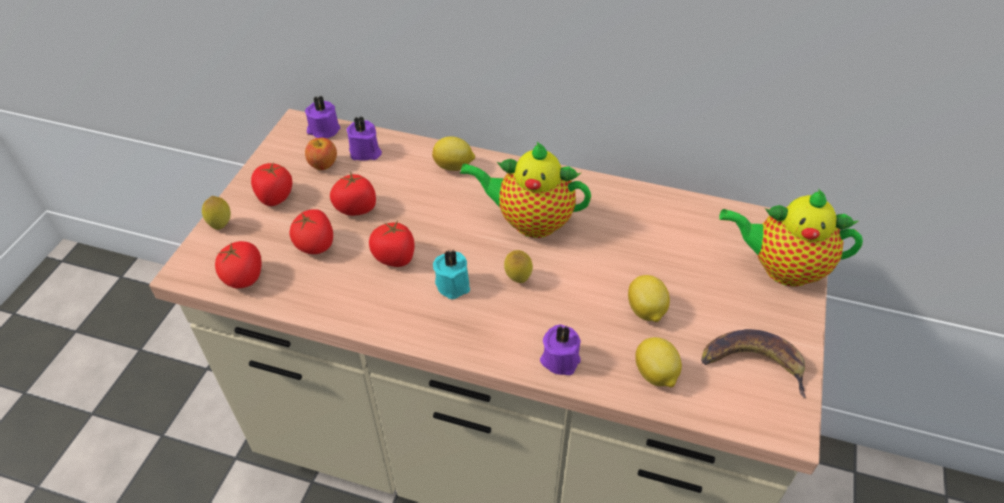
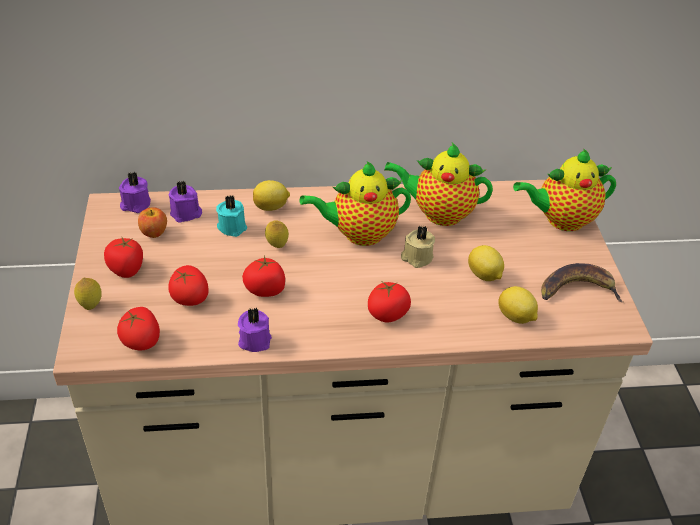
camera: 25 degrees left, 5 degrees down
(356, 208) = (207, 260): tomato -> tomato (388, 314)
(453, 283) = (326, 296): turquoise candle -> turquoise candle (232, 226)
(518, 279) = (375, 279): lemon -> lemon (277, 246)
(560, 358) = (441, 326): purple candle -> purple candle (254, 339)
(578, 266) = (416, 257): none -> beige candle
(633, 221) = (438, 213): none -> teapot

